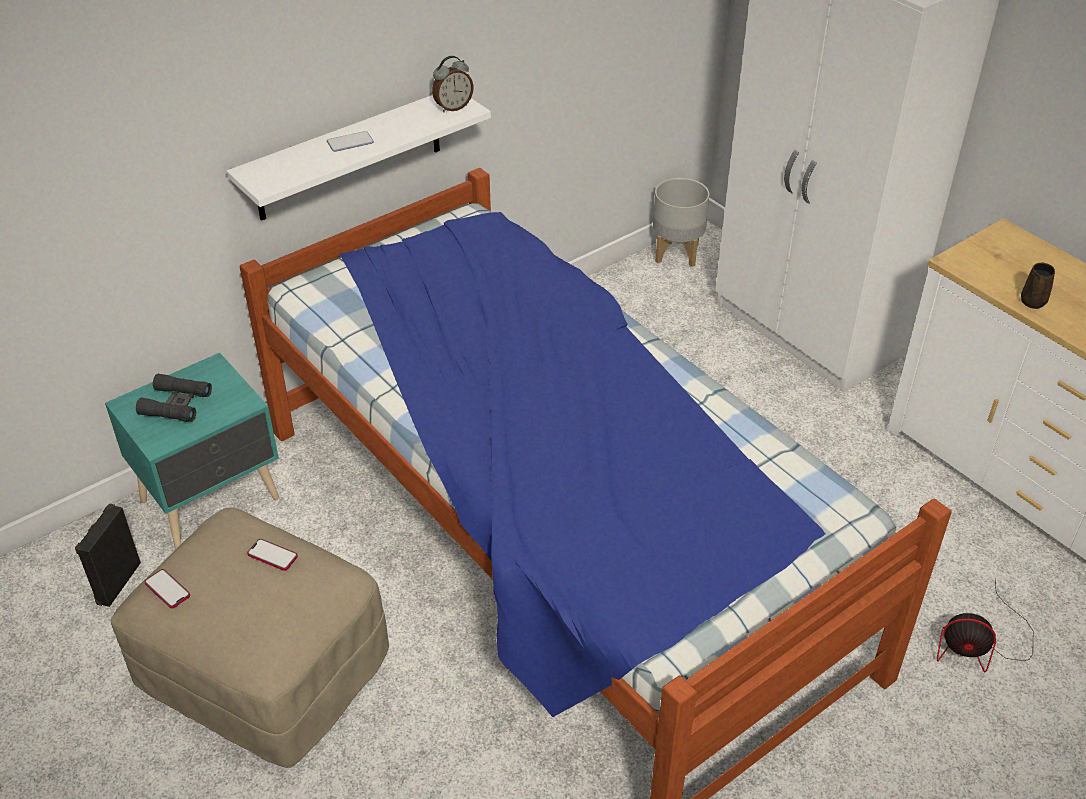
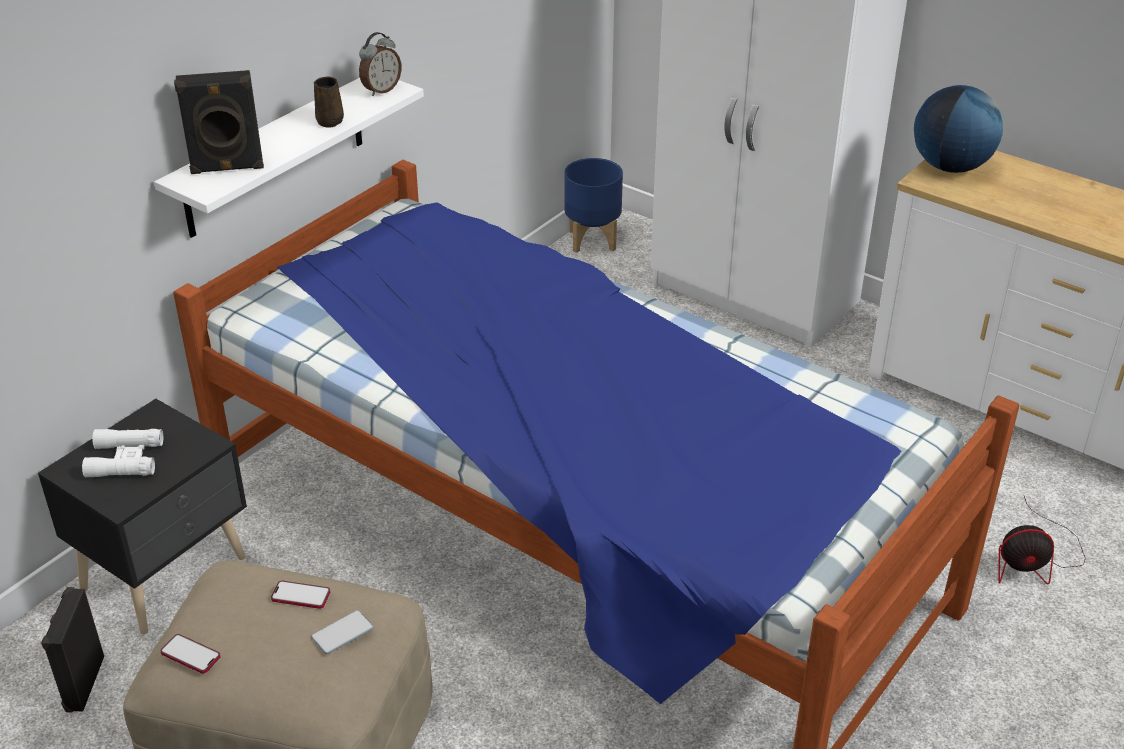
camera: 15 degrees left, 5 degrees down
(176, 404) = (125, 459): black binoculars -> white binoculars
(213, 500) = (168, 574): turquoise nightstand -> black nightstand
(290, 167) = (227, 168): none -> black speaker
(350, 142) = (283, 137): phone -> phone (342, 633)
(677, 253) = (593, 240): grey planter -> blue planter
(988, 251) = (950, 167): none -> globe
(1033, 301) = (1011, 205): brown mug -> brown mug (330, 121)

